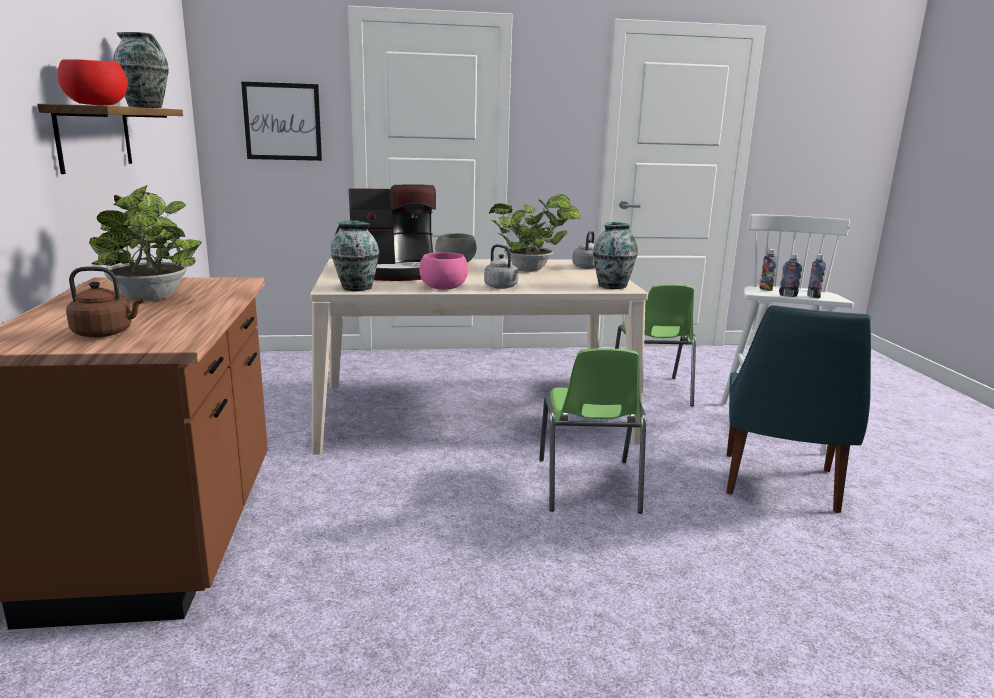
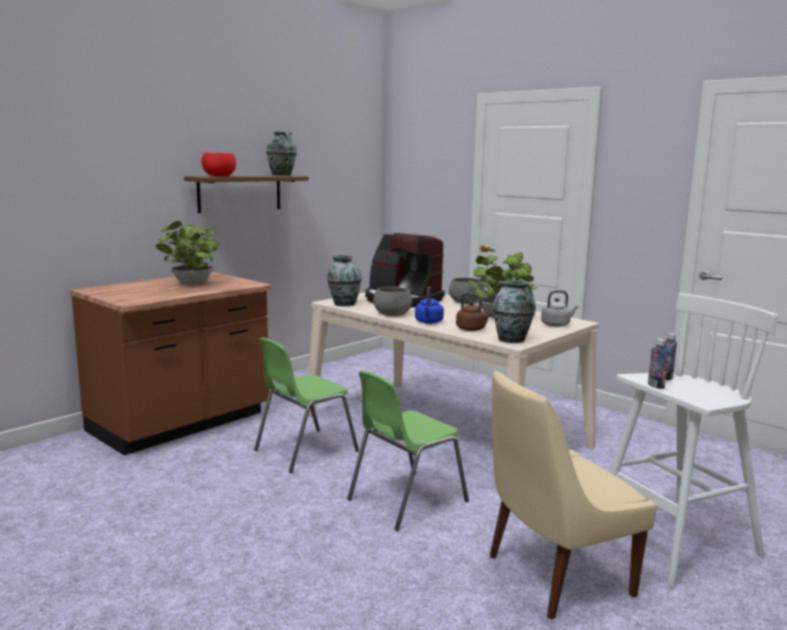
camera: 50 degrees right, 5 degrees down
(106, 333) = (127, 293): brown kettle -> brown kettle (472, 329)
(282, 122) = (431, 182): picture -> none
(443, 287) = (391, 314): pink bowl -> grey bowl
(502, 287) = (428, 322): grey kettle -> blue kettle
(651, 391) = (626, 473): green chair -> green chair (304, 451)
(779, 484) = (554, 576): blue chair -> beige chair
(813, 296) = (683, 394): bottle -> none

